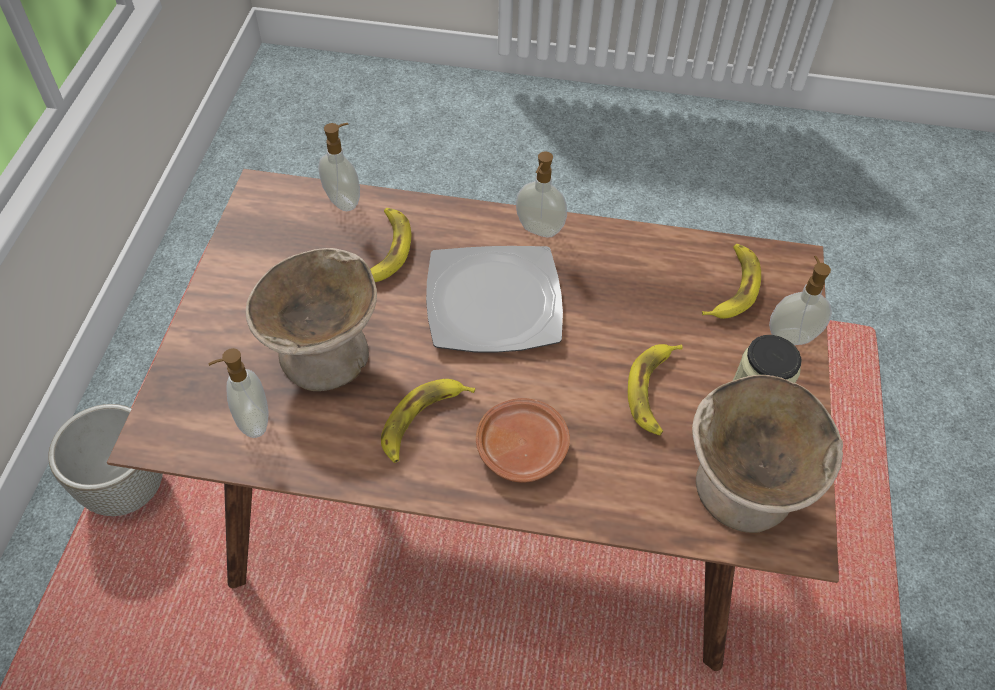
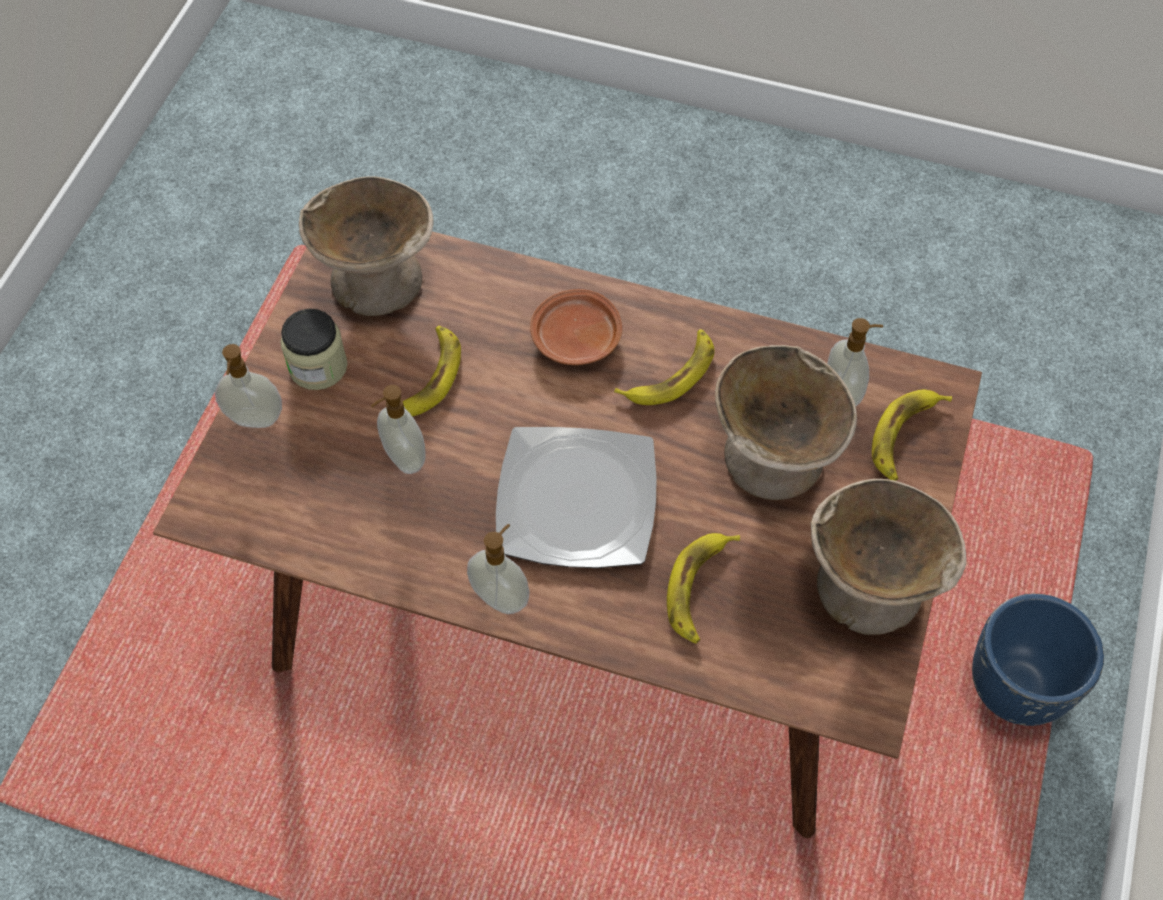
camera: 170 degrees left, 5 degrees up
(127, 488) = (1015, 689): grey planter -> blue planter
(250, 263) = (868, 588): none -> beige bowl
(344, 200) = (753, 677): soap dispenser -> soap dispenser (403, 458)
(732, 287) = (291, 487): banana -> banana (905, 436)

